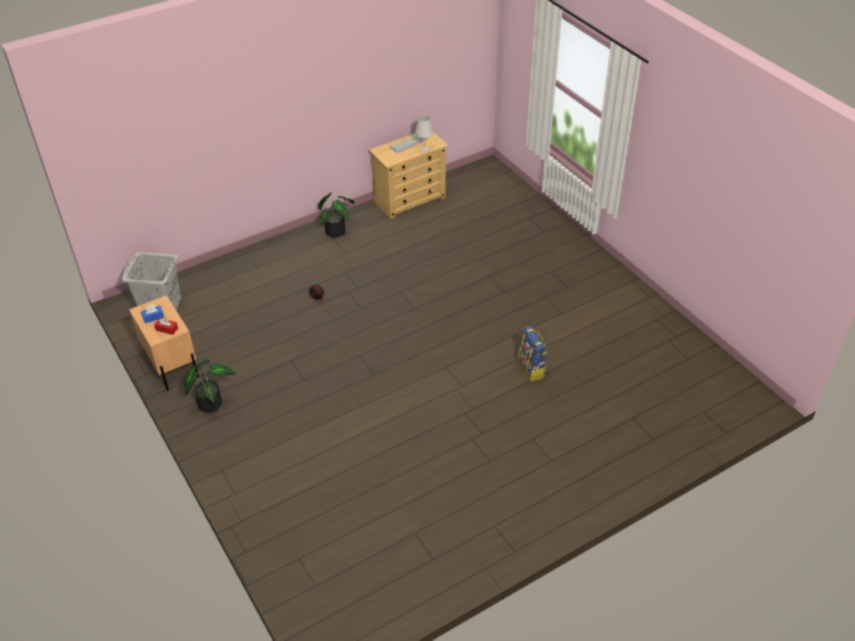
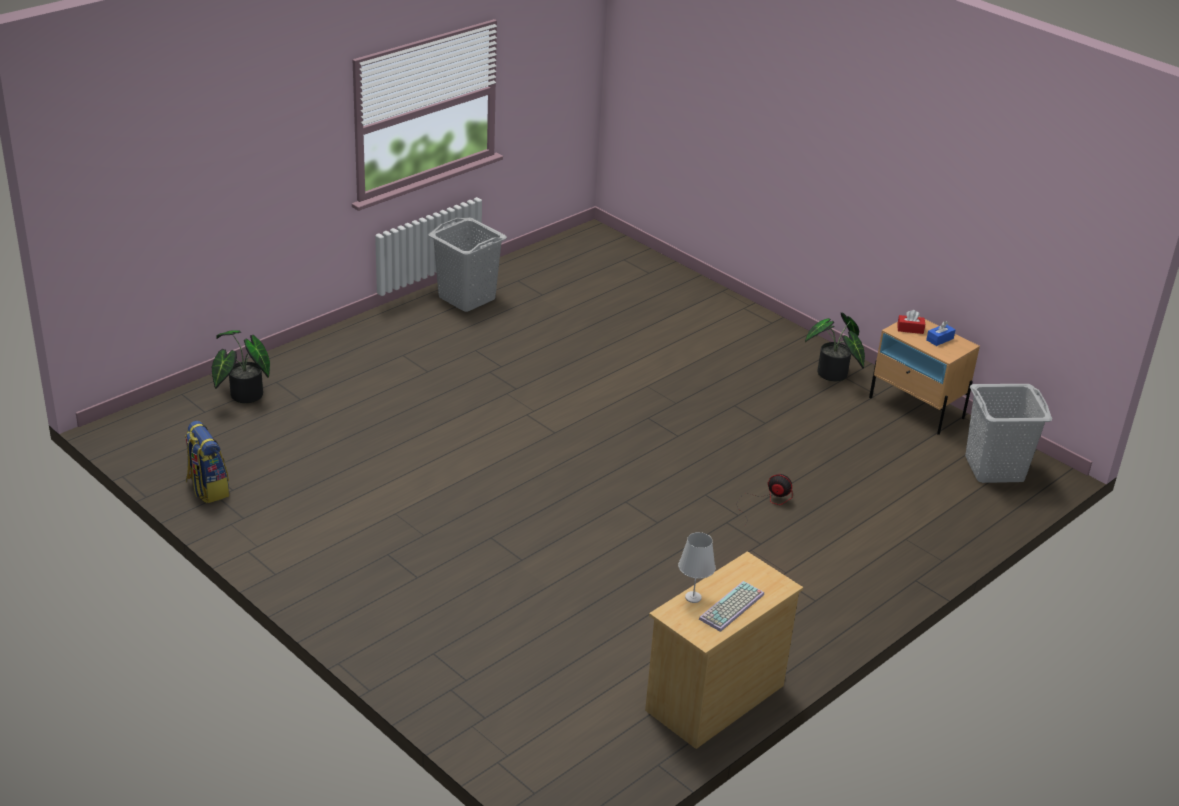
camera: 165 degrees right, 10 degrees down
(338, 231) = (815, 615): potted plant -> potted plant (242, 396)
(487, 535) = (467, 298): none -> grey laundry basket
(532, 369) = (435, 439): backpack -> backpack (207, 488)

